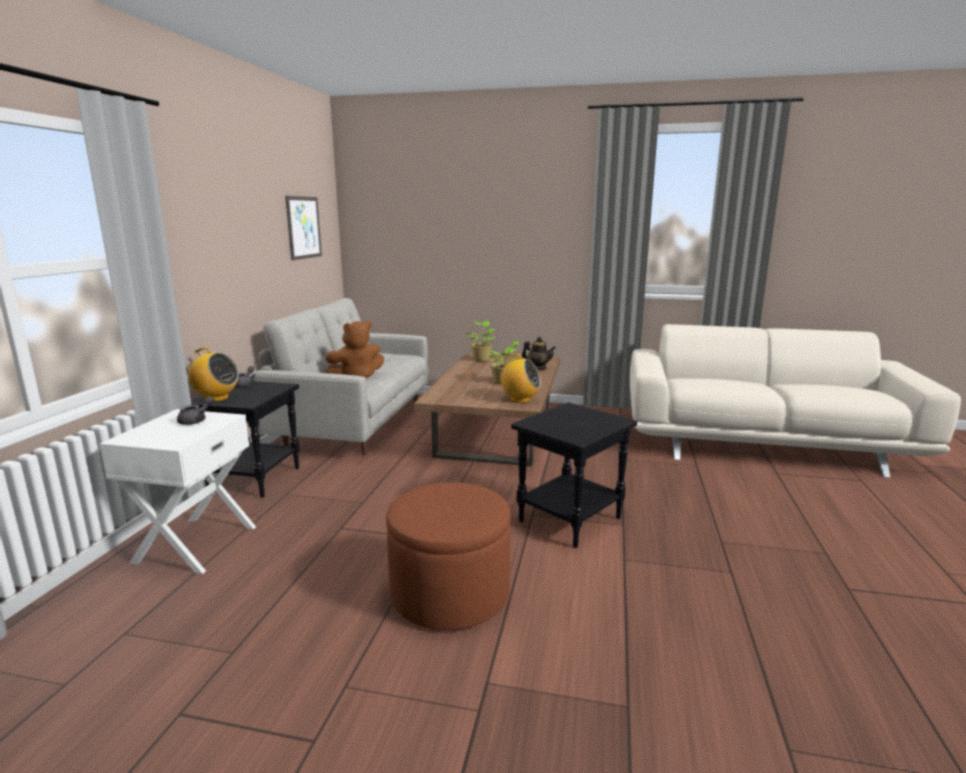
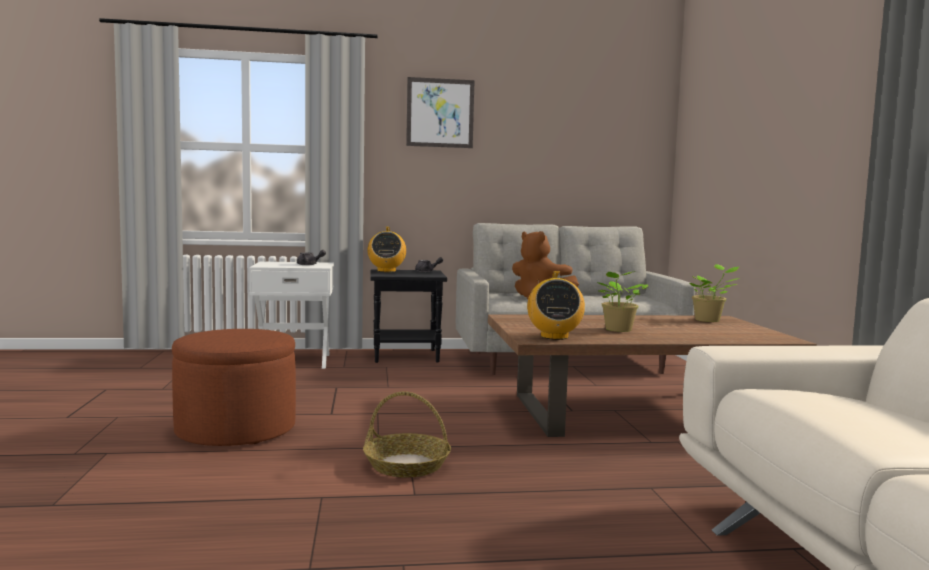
camera: 70 degrees right, 10 degrees down
(304, 227) = (591, 143): picture -> picture (440, 113)
(538, 368) = (722, 337): teapot -> none
(570, 520) = (406, 465): black side table -> basket

